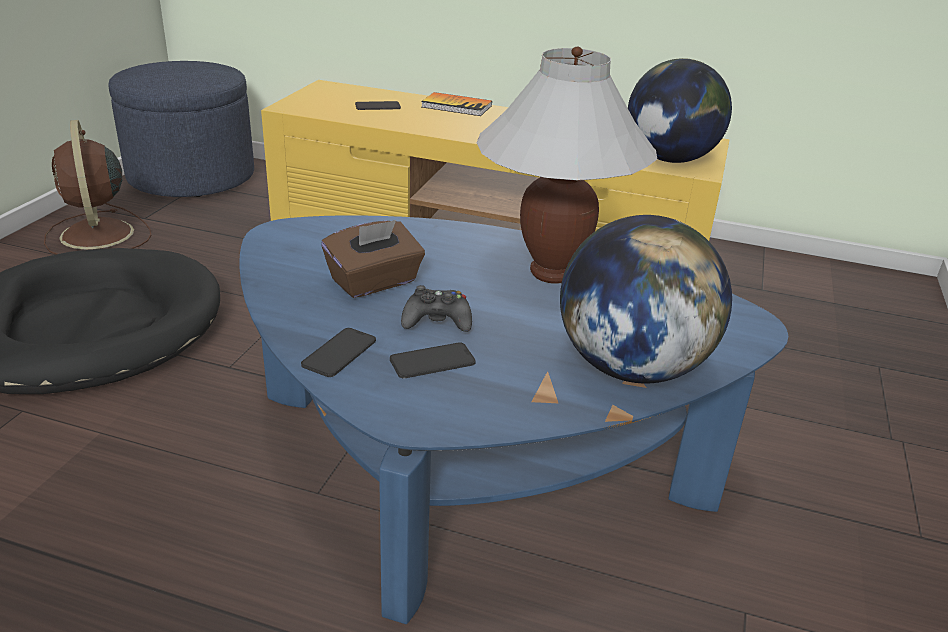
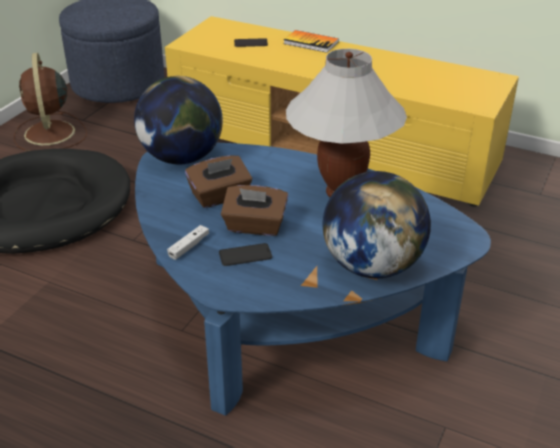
camera: 10 degrees right, 5 degrees up
(339, 353) = (189, 247): phone -> white game controller
(437, 320) = (255, 226): black game controller -> brown tissue box
(670, 159) = (462, 96): globe -> globe (181, 158)

